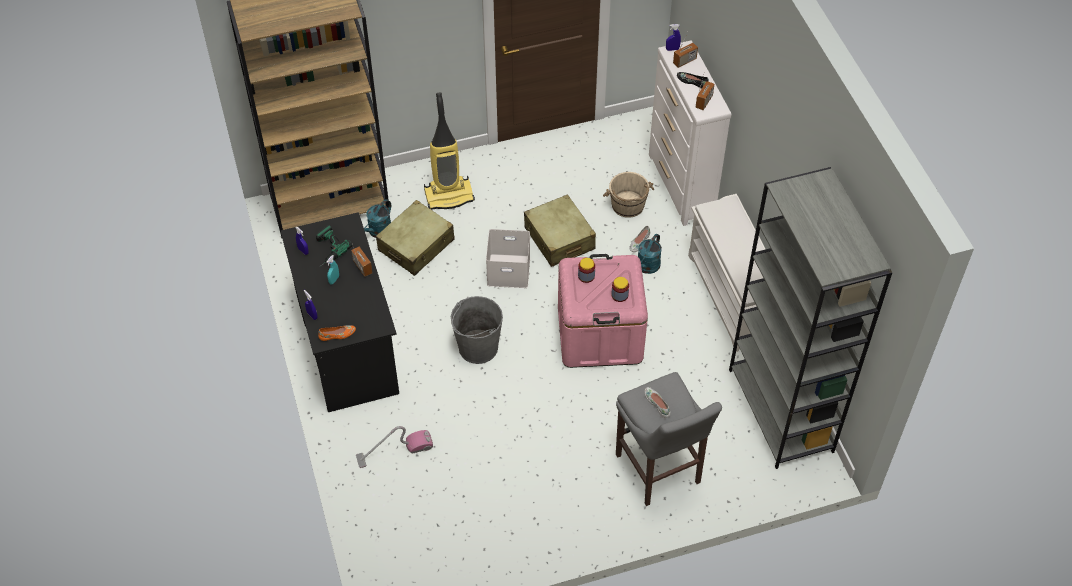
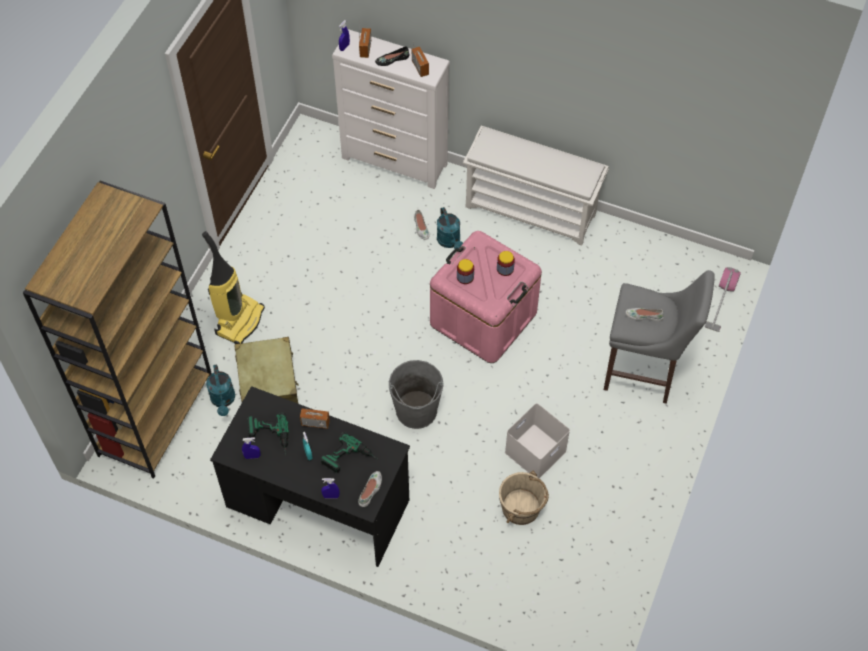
camera: 50 degrees left, 5 degrees up
(337, 335) = (370, 490): orange shoe -> white shoe
(352, 307) = (351, 460): none -> power drill
(394, 451) = (463, 542): vacuum cleaner -> vacuum cleaner (721, 301)
(507, 272) = (361, 336): white storage box -> white storage box (535, 453)
(559, 239) = (364, 277): beige suitcase -> none
(628, 206) = (378, 209): beige bucket -> beige bucket (521, 508)
(781, 411) = (659, 257): grey bookcase -> none

